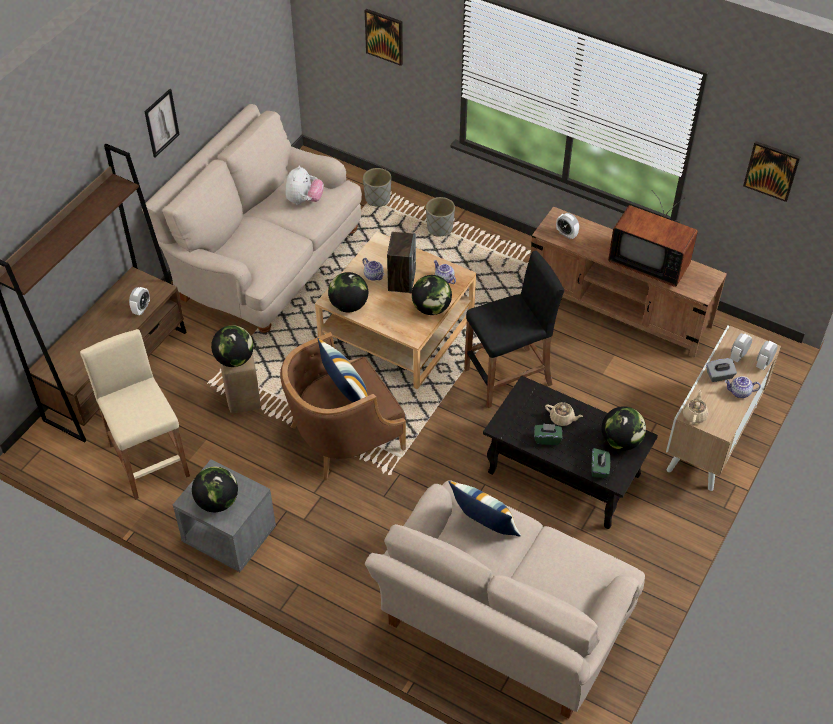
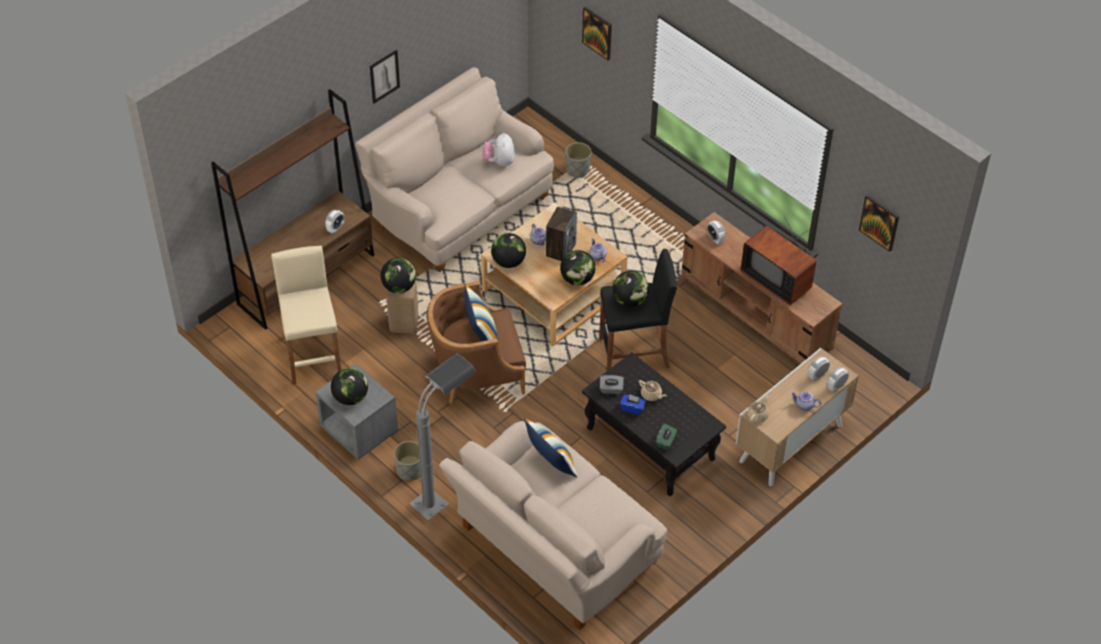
camera: 15 degrees right, 0 degrees up
(304, 200) = (499, 162): plush toy -> plush toy turned 150 degrees clockwise
(352, 589) = (443, 493): none -> grey floor lamp
(440, 228) = (623, 209): grey planter -> grey planter (410, 471)
(547, 439) = (632, 408): green tissue box -> blue tissue box
(621, 441) = (693, 424): globe -> globe (630, 300)
(719, 376) = (793, 388): grey tissue box -> grey tissue box (611, 389)

